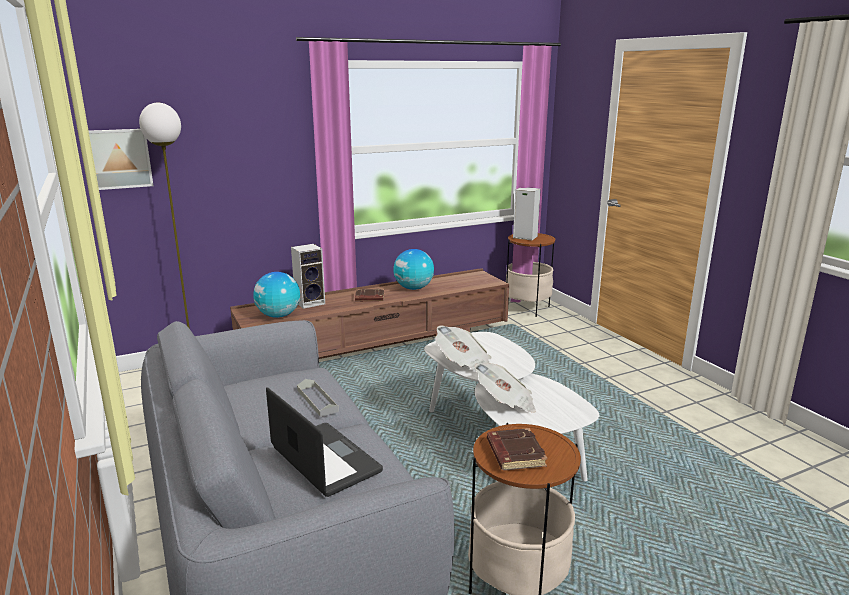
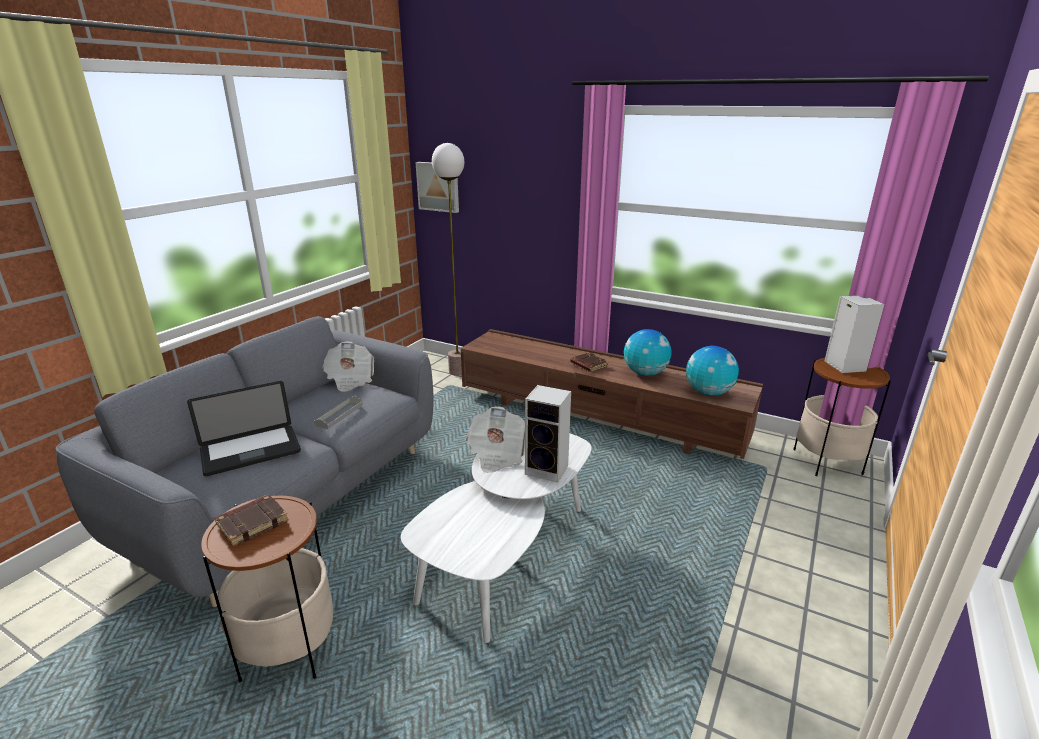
camera: 55 degrees right, 5 degrees up
(279, 316) = (500, 349): globe -> globe (708, 393)
(311, 302) = (542, 349): speaker -> speaker (548, 469)
(325, 460) = (250, 451): laptop -> laptop turned 45 degrees clockwise
(506, 402) = (460, 508): newspaper -> newspaper (350, 379)

